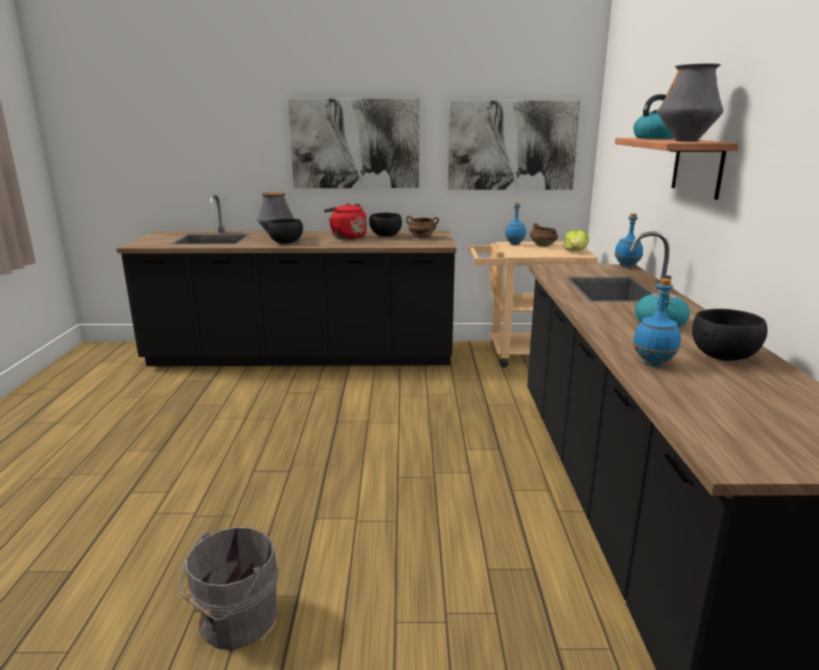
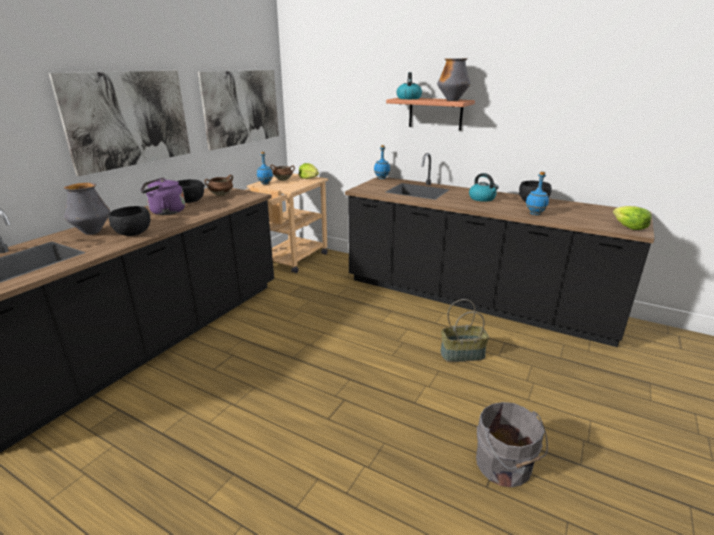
camera: 60 degrees left, 5 degrees up
(347, 237) = (165, 212): red kettle -> purple kettle
(455, 532) = (462, 354): none -> basket
(745, 452) = (629, 227): none -> lettuce

